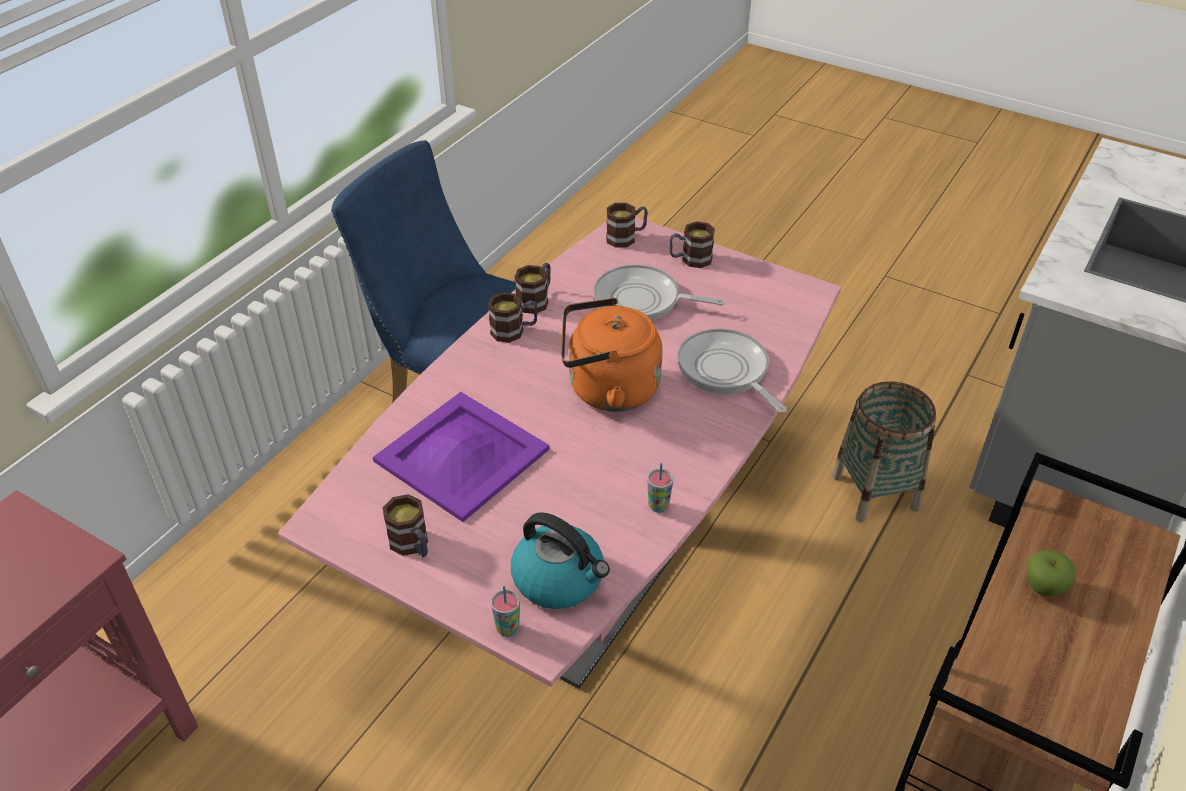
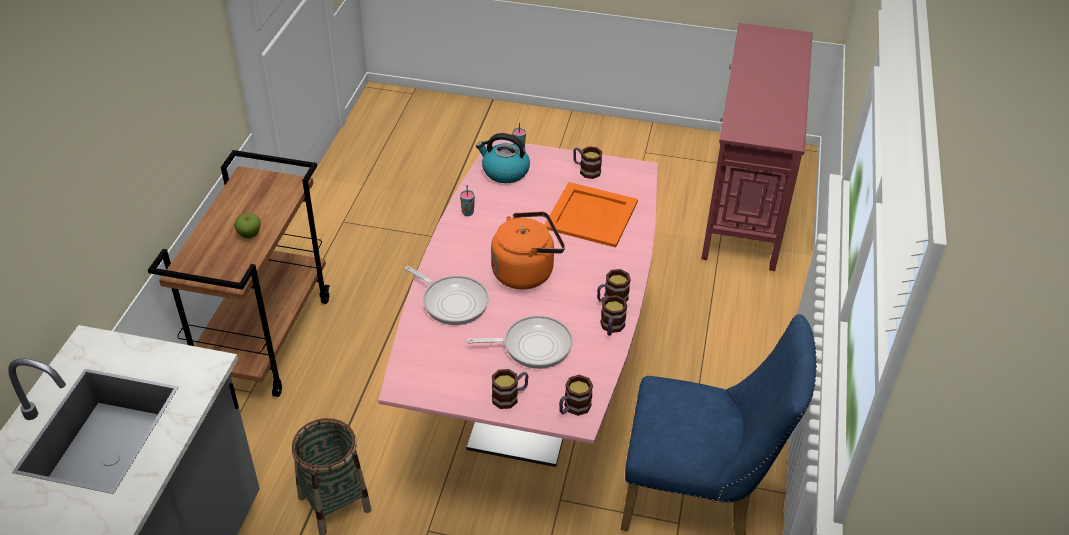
camera: 160 degrees right, 0 degrees up
(462, 456) = (590, 214): purple tray -> orange tray

